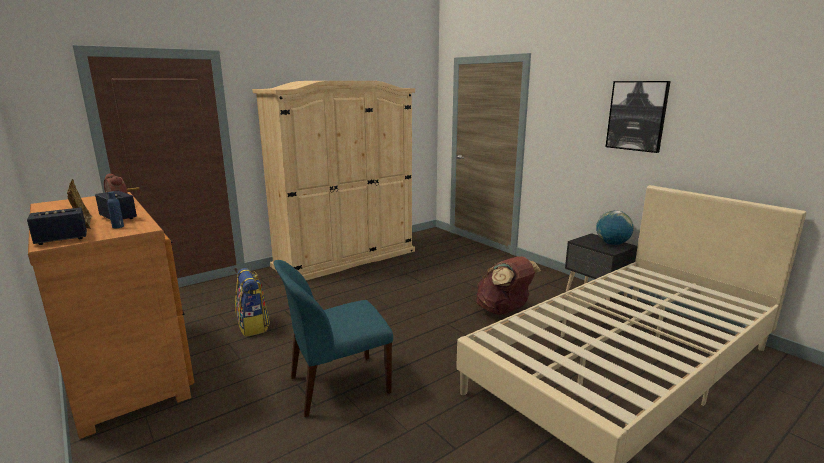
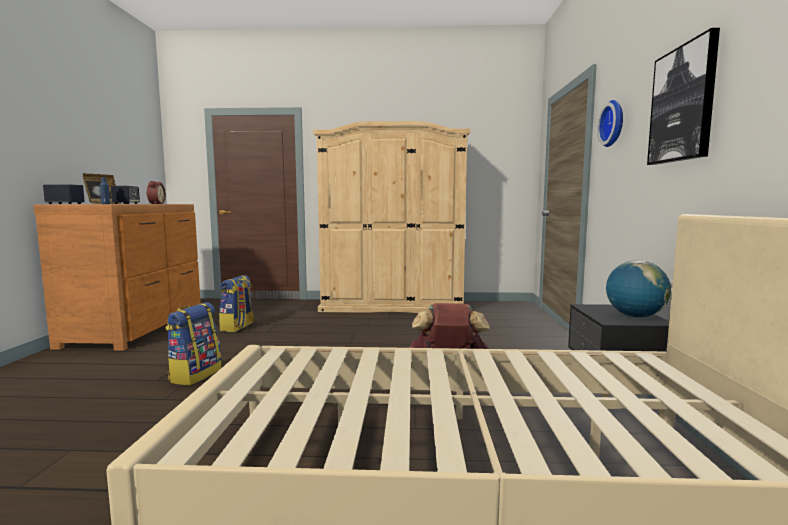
camera: 40 degrees right, 10 degrees down
(337, 385) = (195, 375): blue chair -> backpack
(560, 107) = (614, 123): none -> wall clock

